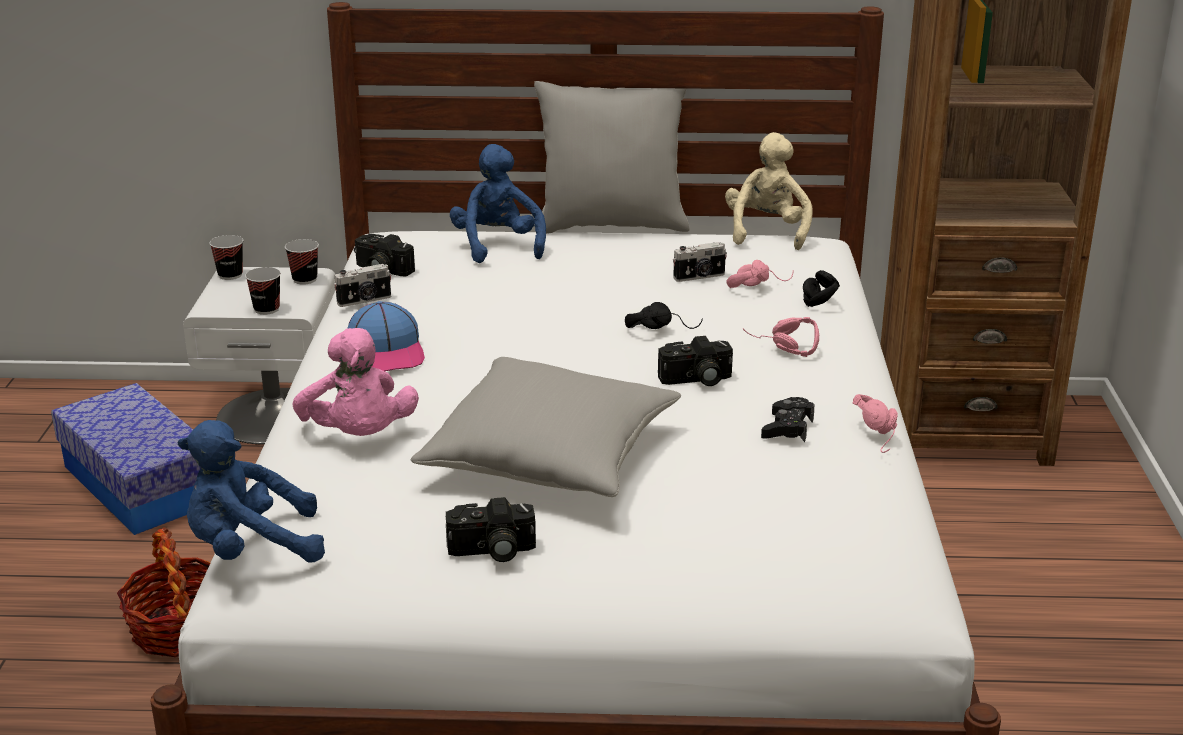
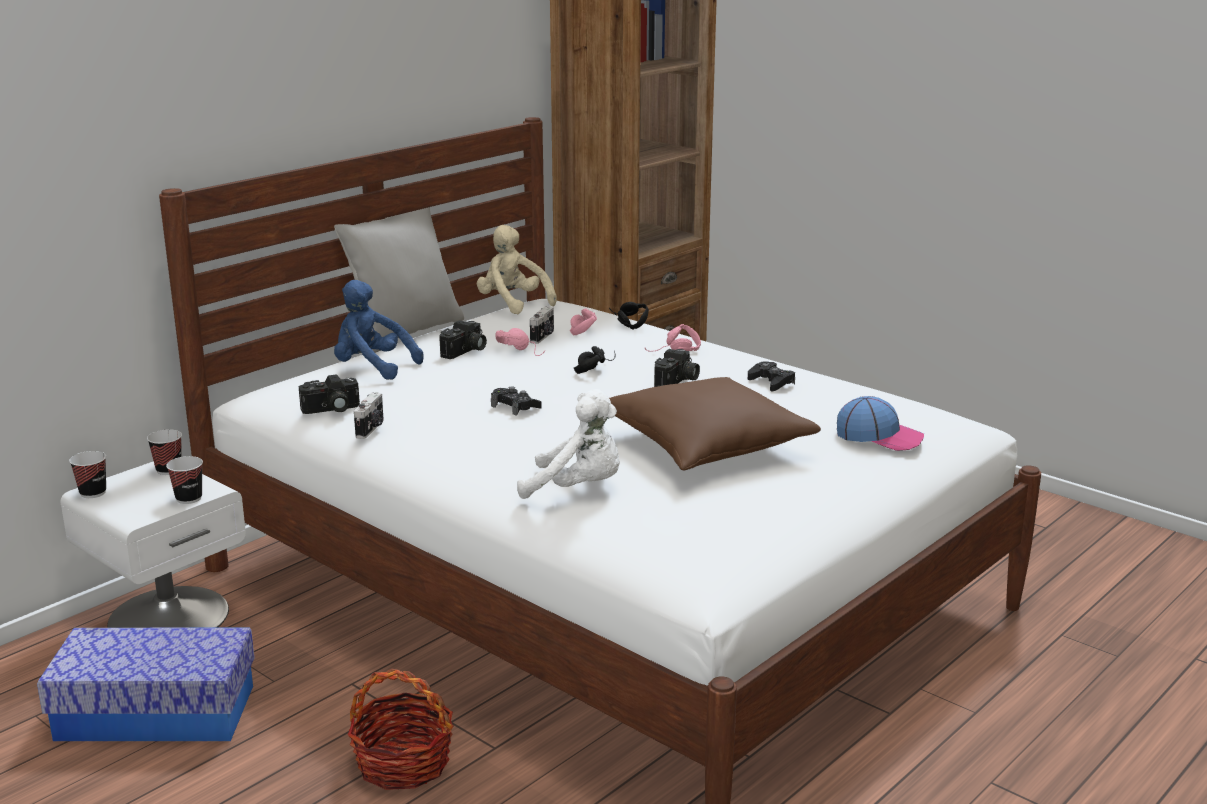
camera: 50 degrees left, 5 degrees down
(251, 549) = (674, 564): blue plush toy -> none
(359, 436) = (578, 489): pink plush toy -> white plush toy
(386, 352) = (473, 444): cap -> cap (879, 436)
(491, 551) = (790, 496): camera -> camera (465, 351)
(500, 334) = (515, 407): none -> black game controller
(551, 457) = (706, 445): grey pillow -> brown pillow
(883, 436) = (811, 368): pink headphones -> pink headphones (523, 351)

